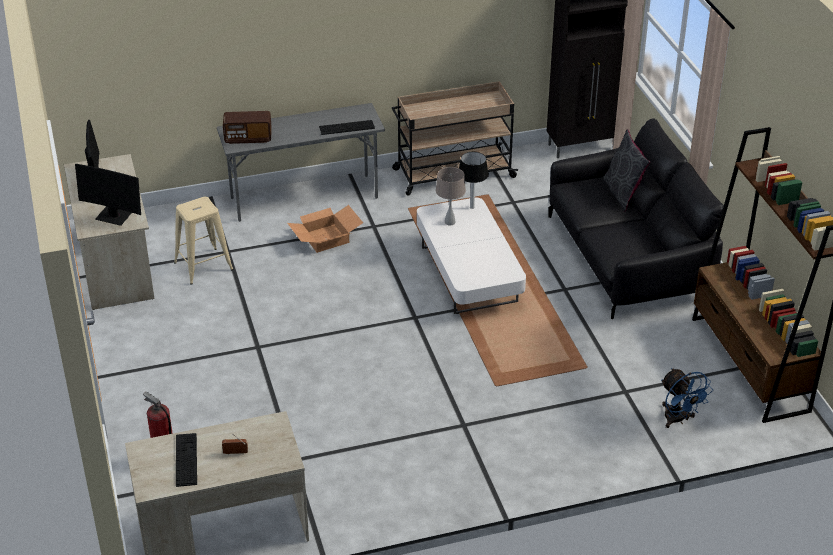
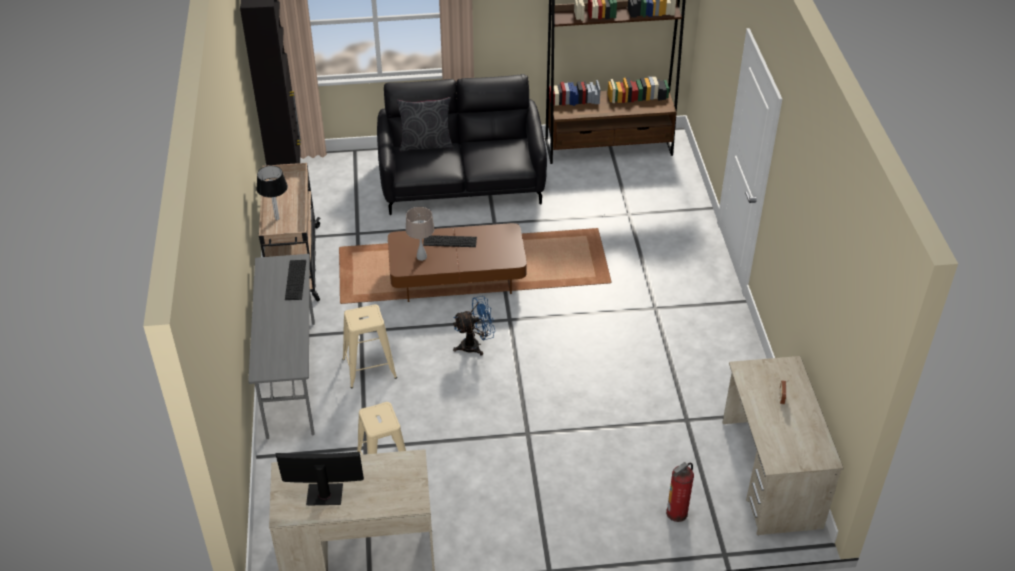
camera: 80 degrees left, 5 degrees up
(114, 216) = (396, 479): monitor -> none
(186, 459) = (789, 431): keyboard -> keyboard (450, 241)
(248, 138) = (284, 356): radio -> none
(325, 239) = (369, 368): cardboard box -> beige stool
(468, 274) = (457, 277): white coffee table -> brown coffee table
(472, 207) = (403, 240): table lamp -> table lamp (277, 218)
(678, 420) = (664, 193): blue fan -> blue fan (475, 345)

